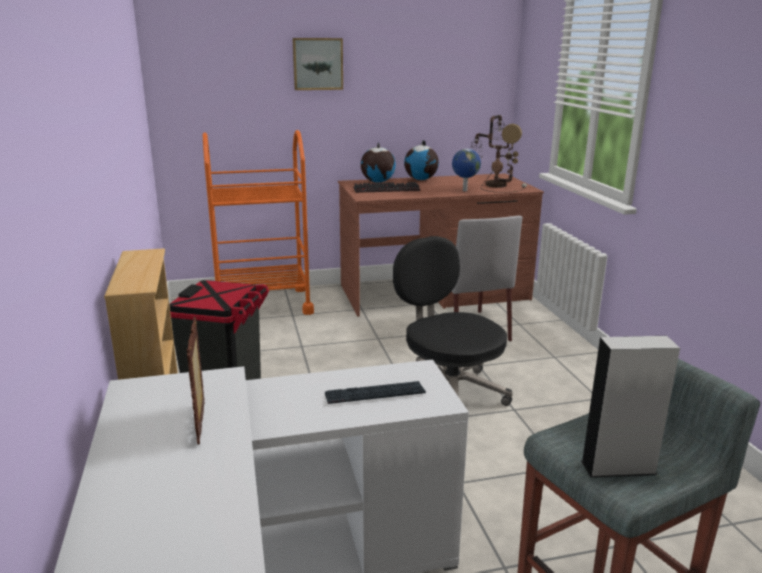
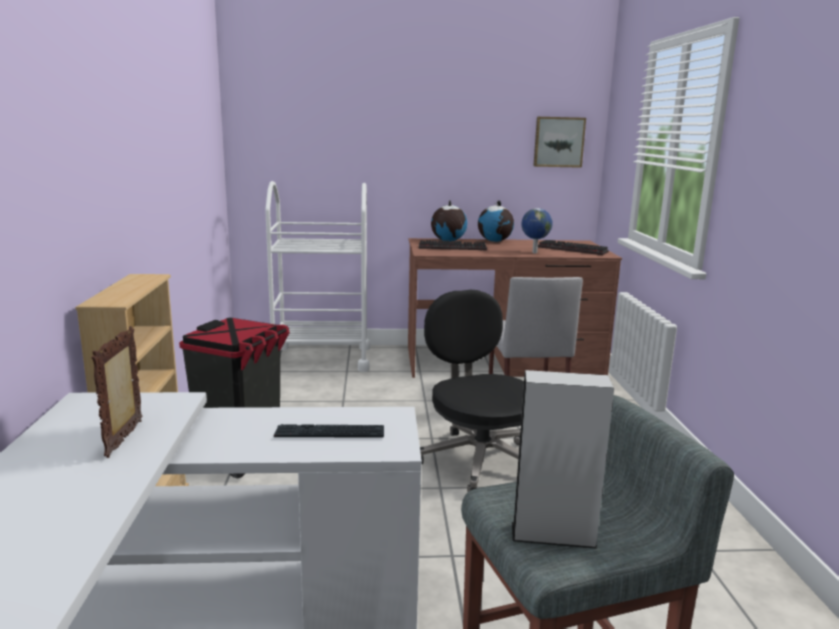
camera: 10 degrees right, 5 degrees down
(263, 304) = (321, 358): orange cart -> white cart
(317, 64) = (393, 119): picture -> picture (558, 142)
(494, 185) = (571, 250): table lamp -> keyboard

